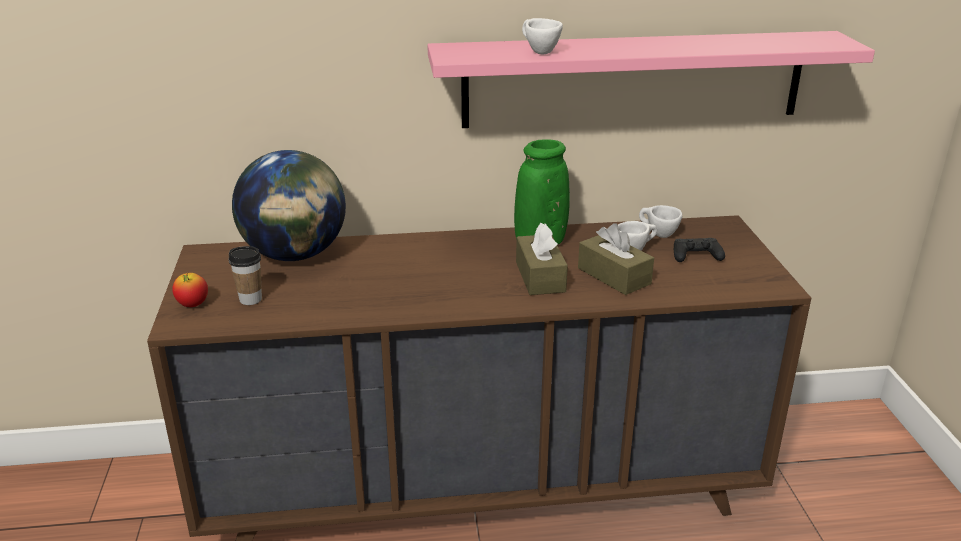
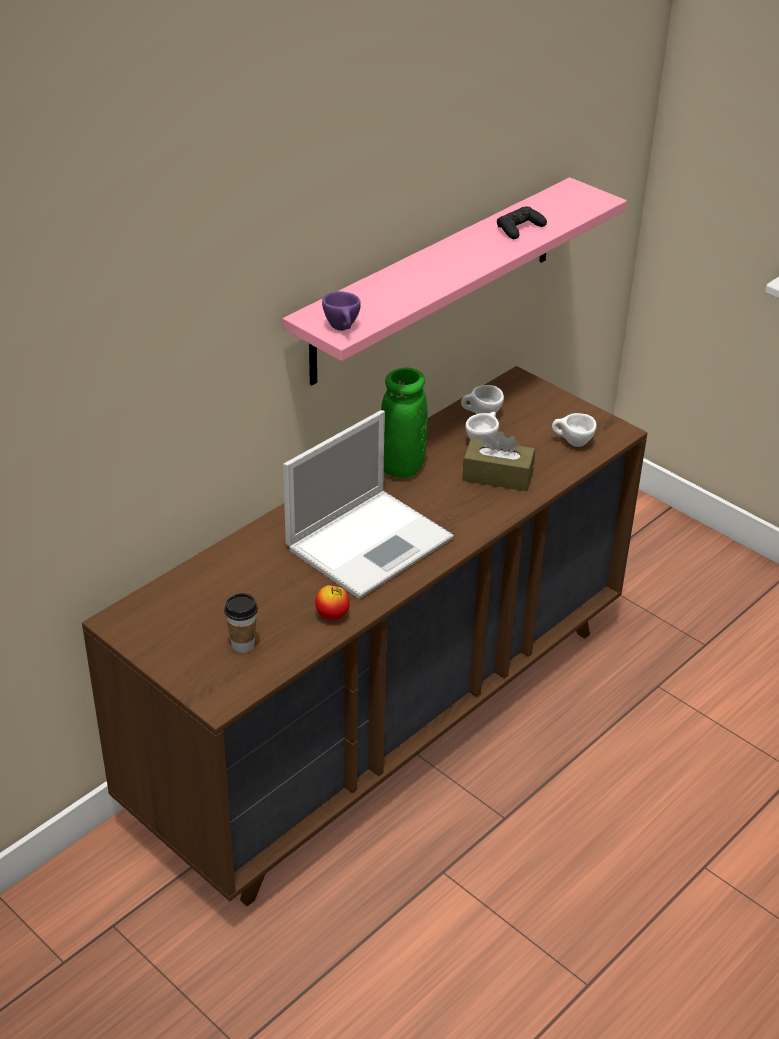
camera: 40 degrees left, 10 degrees up
(193, 305) = (200, 676): apple -> apple (332, 615)
(295, 255) = (211, 580): globe -> none
(442, 278) = (371, 542): none -> laptop
(458, 56) = (343, 329): none -> purple cup
(538, 52) = (397, 297): white cup -> white cup (572, 443)
(540, 277) = (445, 503): brown tissue box -> none
(696, 256) = (532, 426): black game controller -> black game controller (519, 228)

